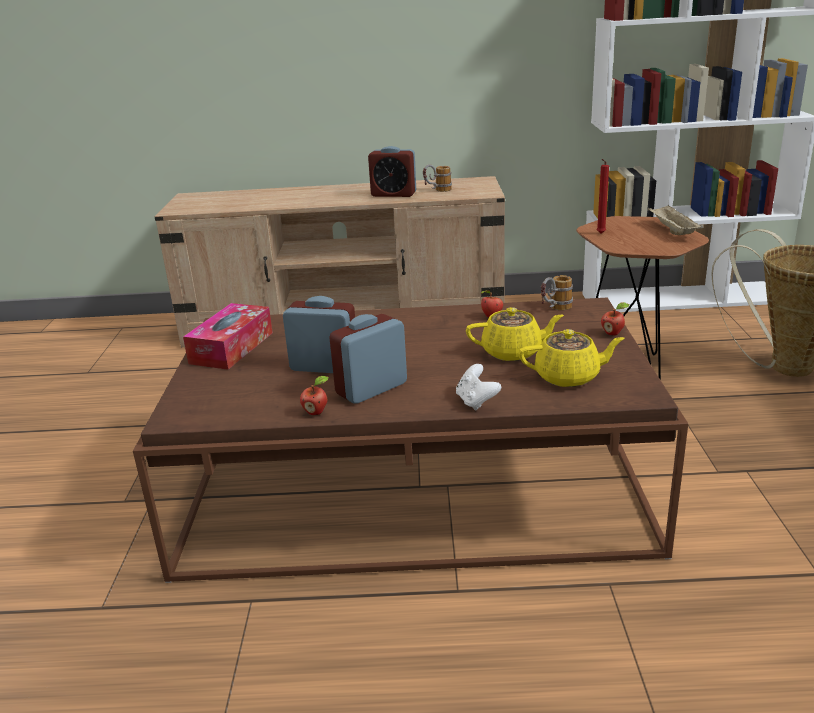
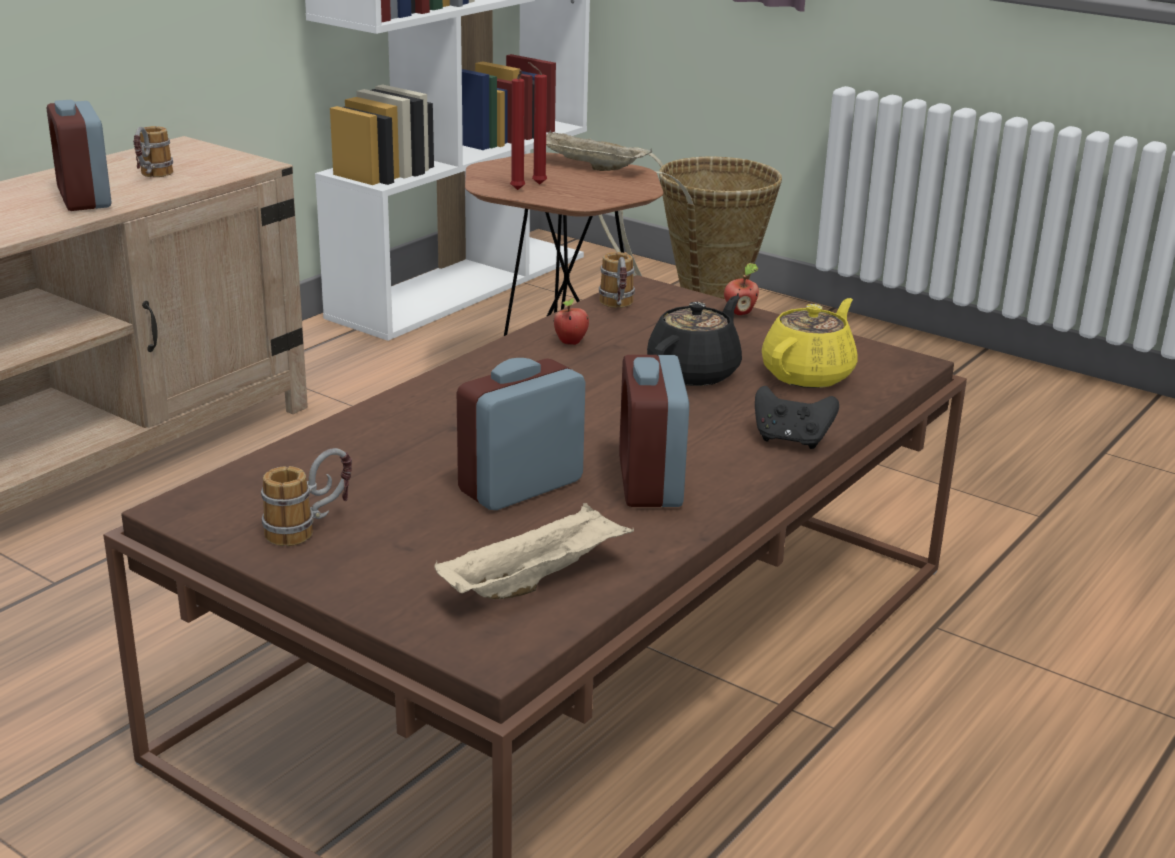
camera: 55 degrees left, 0 degrees up
(232, 348) = (310, 528): tissue box -> mug
(243, 402) = (535, 580): none -> beige tray
(316, 412) = (660, 539): apple -> none
(393, 194) = (84, 198): alarm clock -> alarm clock turned 105 degrees clockwise
(476, 401) = (791, 440): white game controller -> black game controller
(513, 352) = (694, 372): yellow teapot -> black teapot
(618, 233) = (537, 184): none -> red candle

